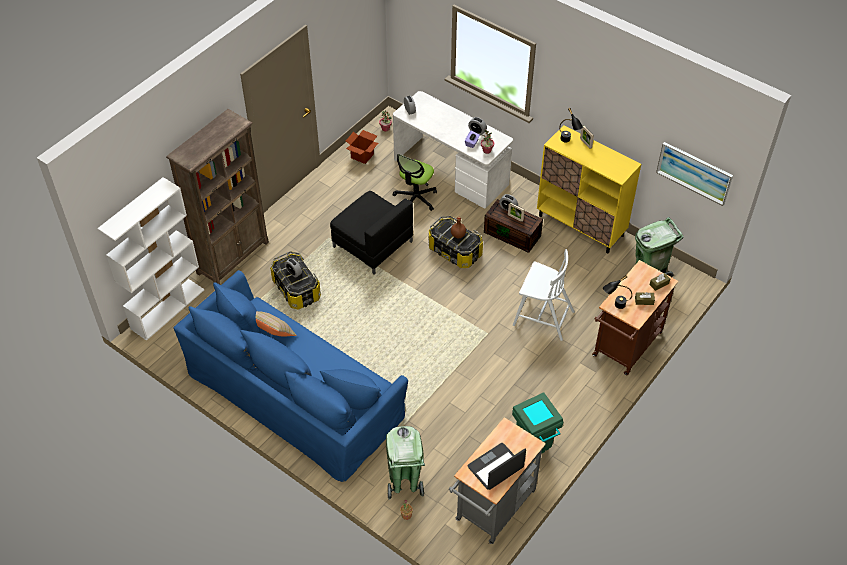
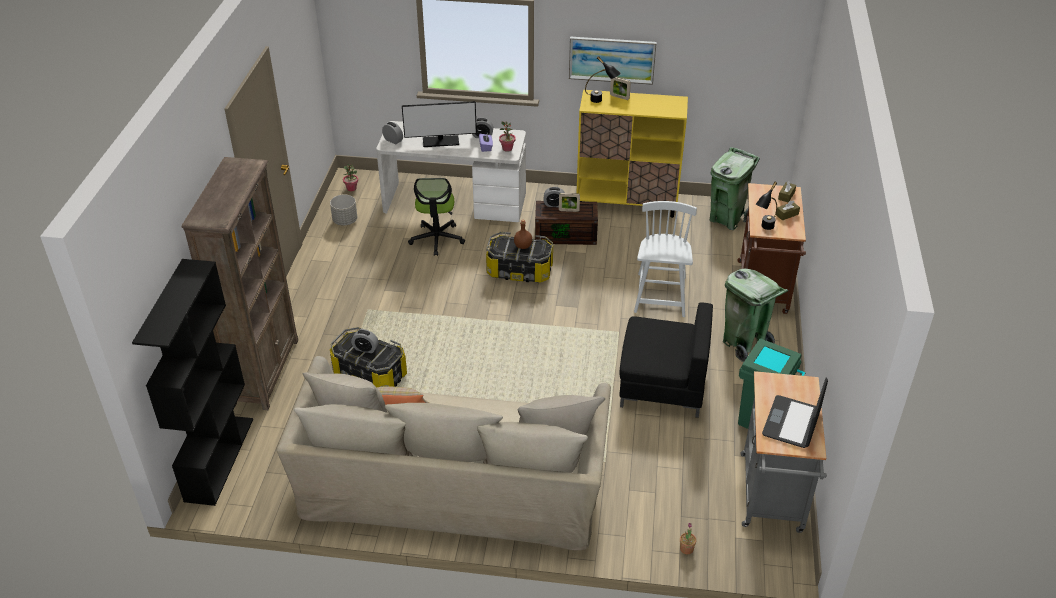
camera: 30 degrees left, 10 degrees down
(168, 309) = (219, 458): white bookcase -> black bookcase
(295, 393) = (452, 481): blue sofa -> beige sofa
(362, 156) = (345, 221): cardboard box -> grey planter
(372, 243) = (423, 297): black armchair -> black armchair (661, 383)
(404, 482) = (655, 516): green trash can -> green trash can (744, 343)
(443, 124) = (440, 141): none -> monitor
(542, 317) = (660, 296): white chair -> white chair turned 75 degrees counterclockwise
(694, 172) = (752, 81): picture -> picture (612, 59)

